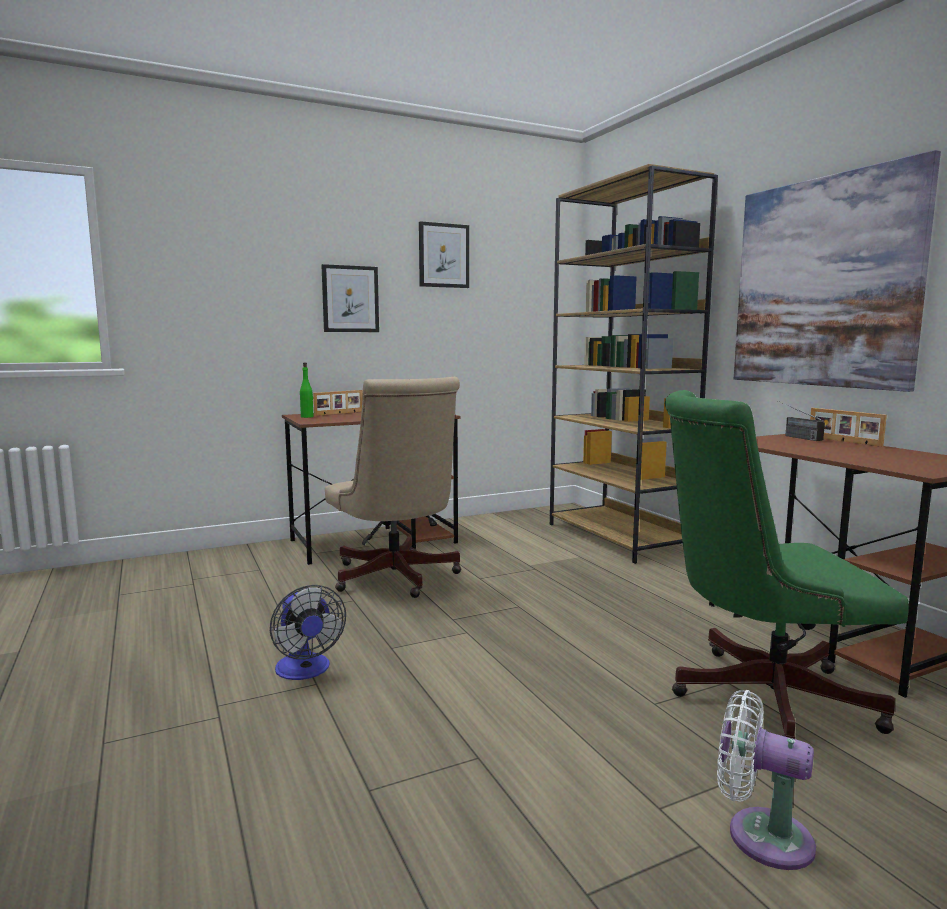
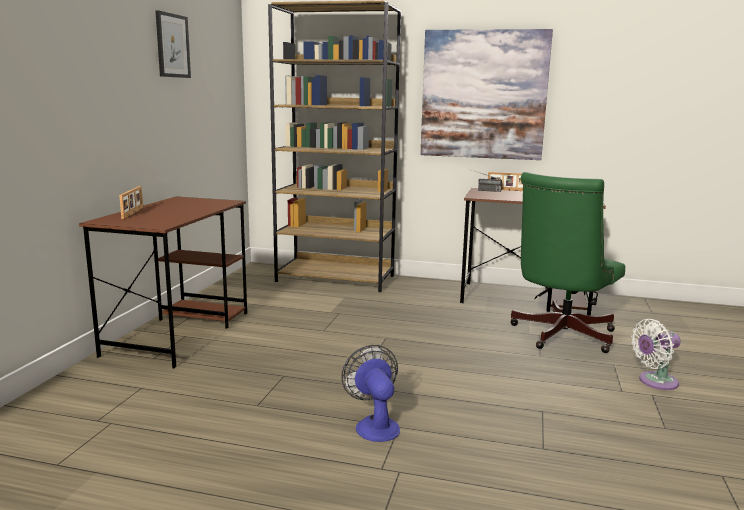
camera: 50 degrees left, 5 degrees up
(305, 671) = (374, 425): fan -> fan turned 120 degrees counterclockwise
(307, 416) = (124, 221): green bottle -> none
(350, 299) = (115, 90): picture -> none
(396, 579) = (273, 351): beige office chair -> none

